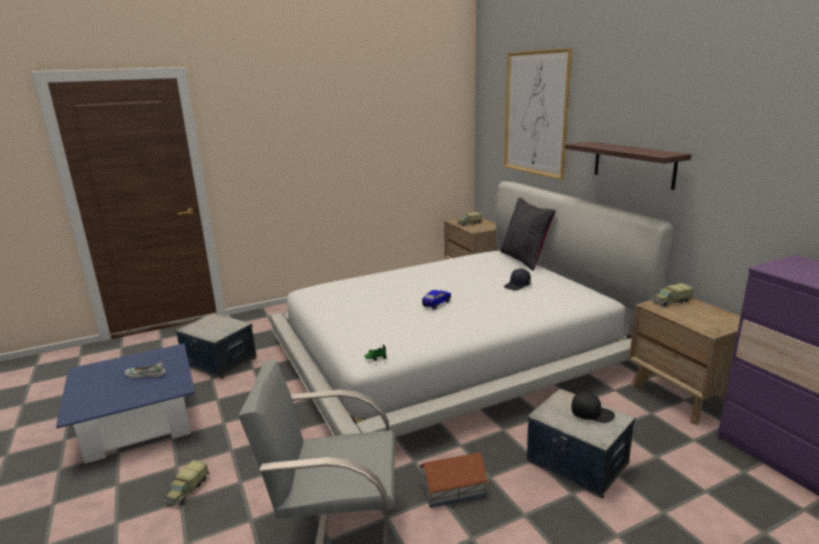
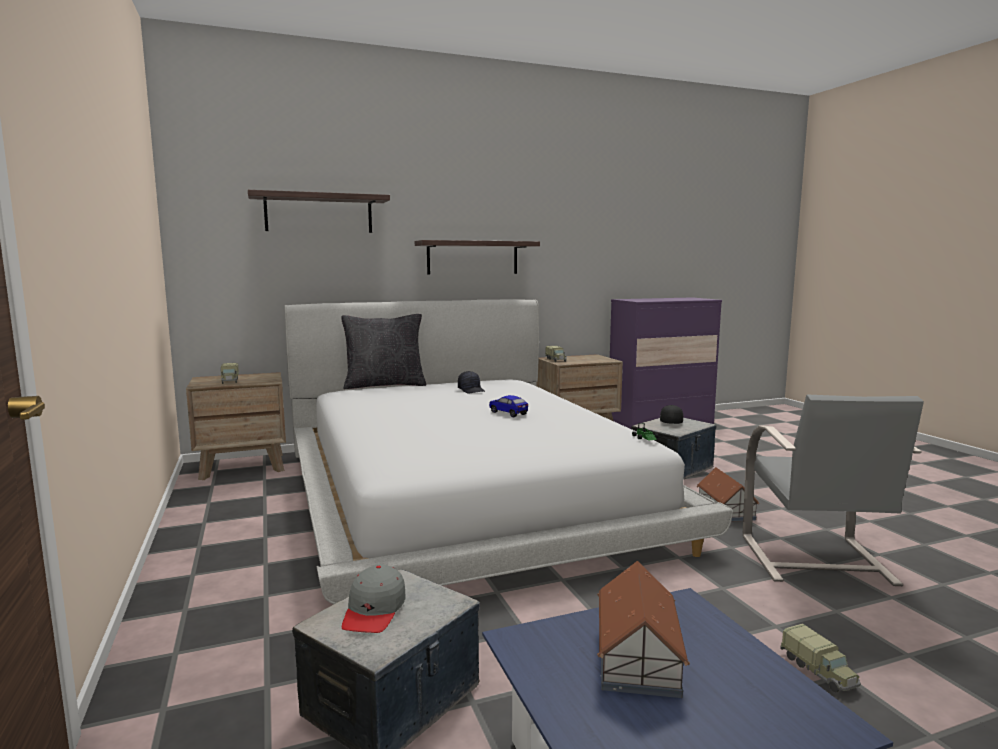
camera: 85 degrees left, 10 degrees down
(146, 375) = (638, 656): white shoe -> toy house
(187, 490) = (819, 671): toy truck -> toy truck turned 45 degrees clockwise
(216, 323) = (374, 610): none -> grey cap
(535, 113) = (319, 213): picture -> shelf

